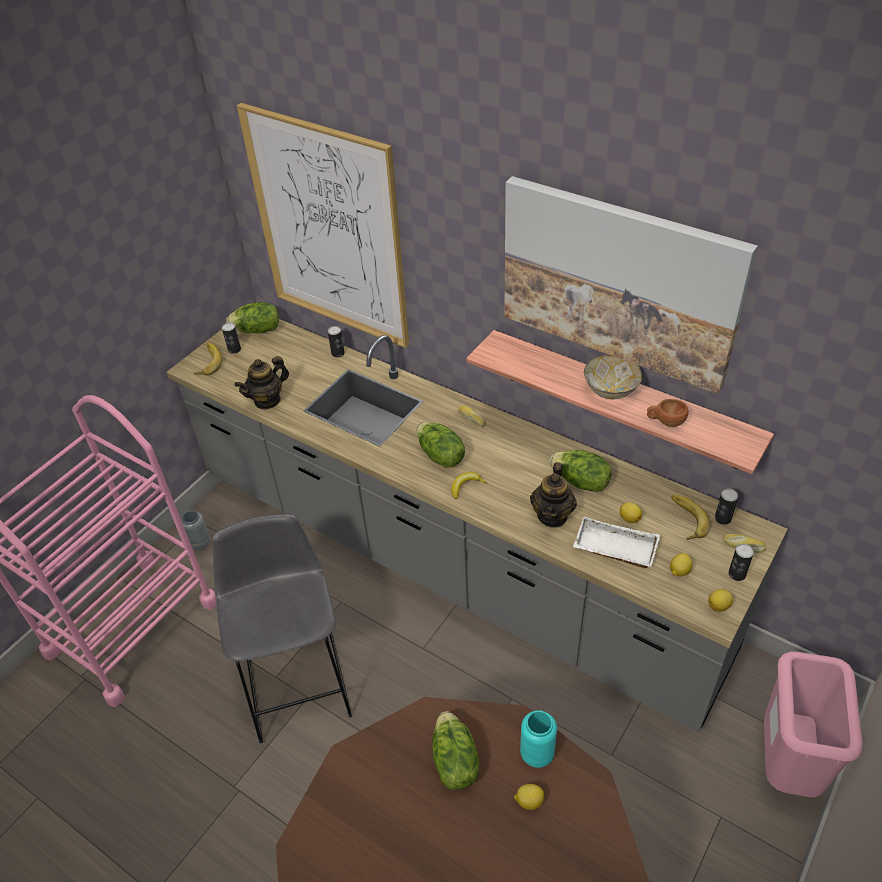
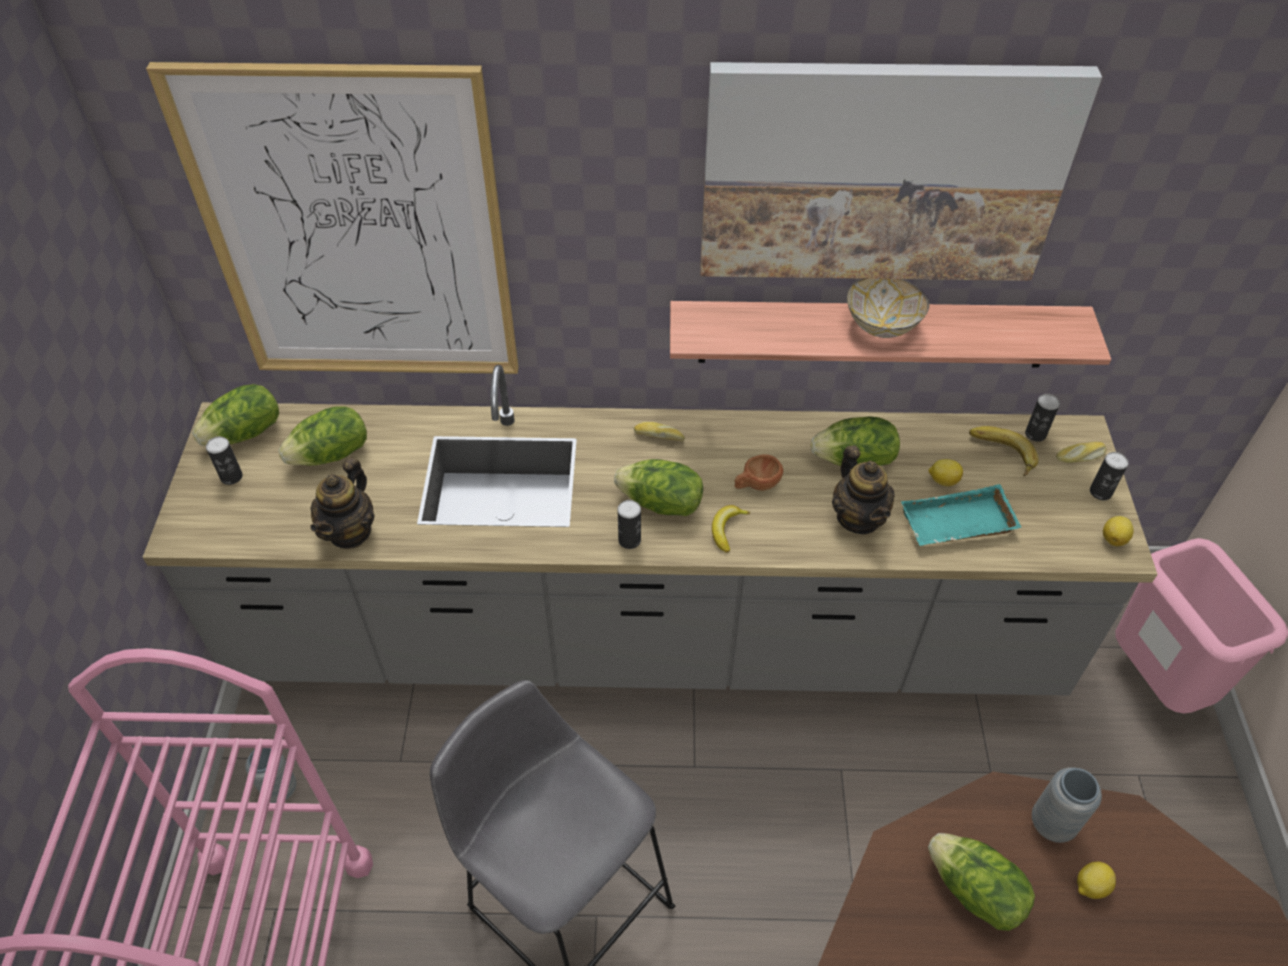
camera: 35 degrees left, 5 degrees up
(207, 362) = (201, 514): banana -> none
(289, 358) = (331, 455): none -> lettuce
(338, 353) = (400, 420): can -> can (629, 540)
(537, 754) = (1052, 823): turquoise vase -> grey vase
(613, 548) = (957, 525): white tray -> turquoise tray
(665, 421) = (974, 339): brown cup -> brown cup (756, 485)
(679, 571) = (1043, 518): lemon -> none

